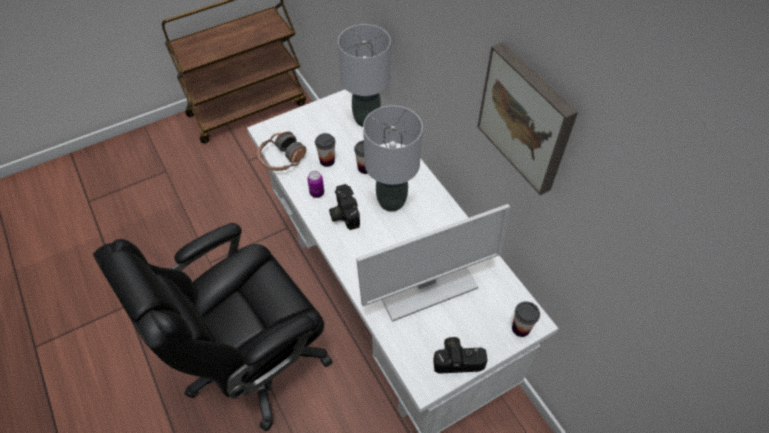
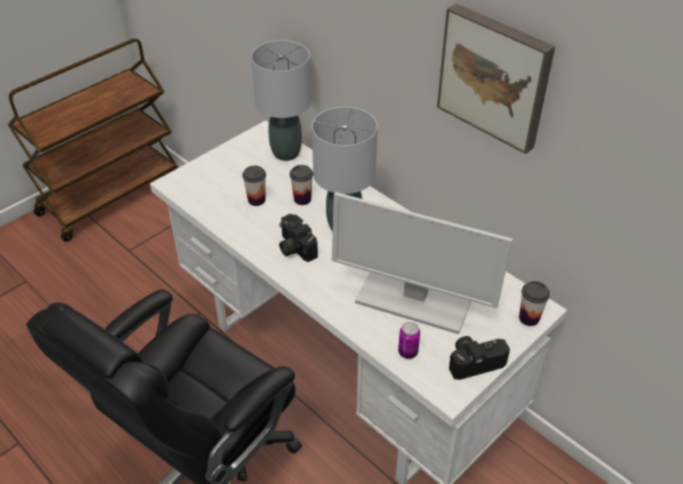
camera: 15 degrees left, 10 degrees down
(282, 158) = (203, 207): headphones -> none
(317, 193) = (256, 233): can -> can (408, 352)
(425, 287) = (412, 300): monitor -> monitor turned 60 degrees clockwise

